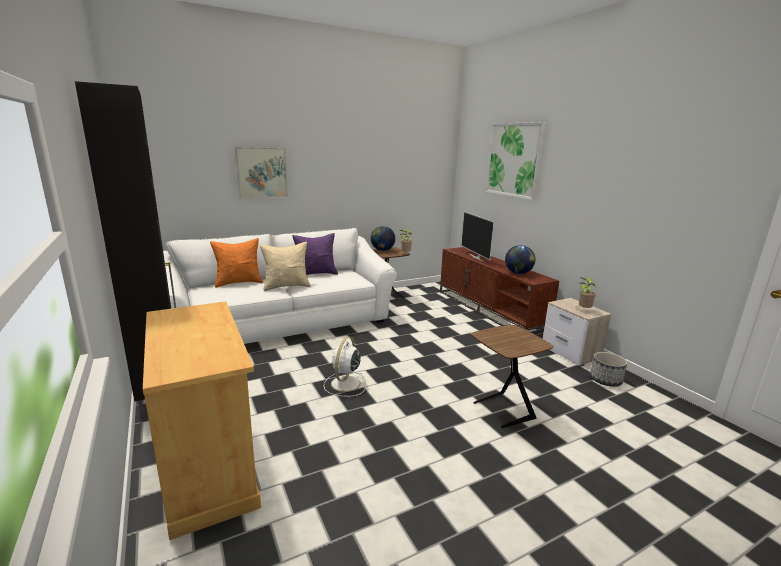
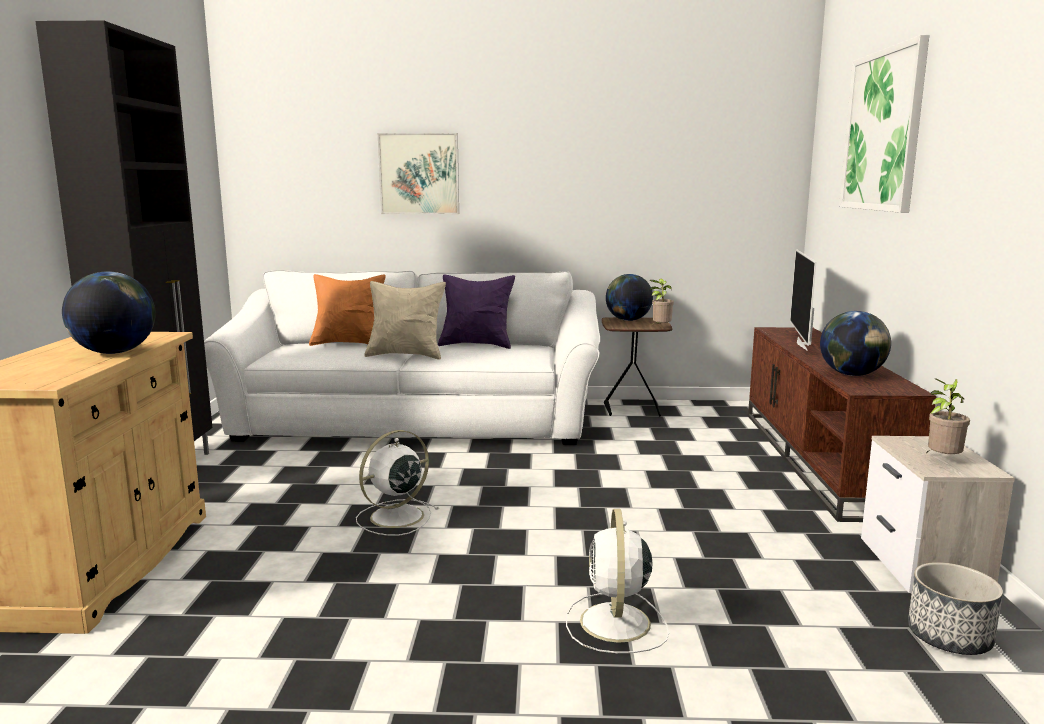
camera: 30 degrees right, 5 degrees down
(216, 327) = (114, 352): none -> globe
(502, 411) = (615, 624): brown side table -> white fan

